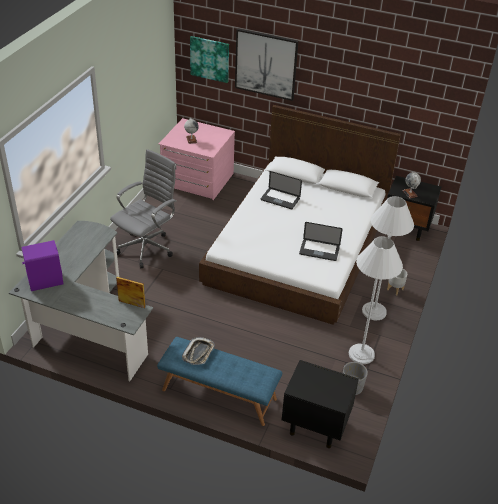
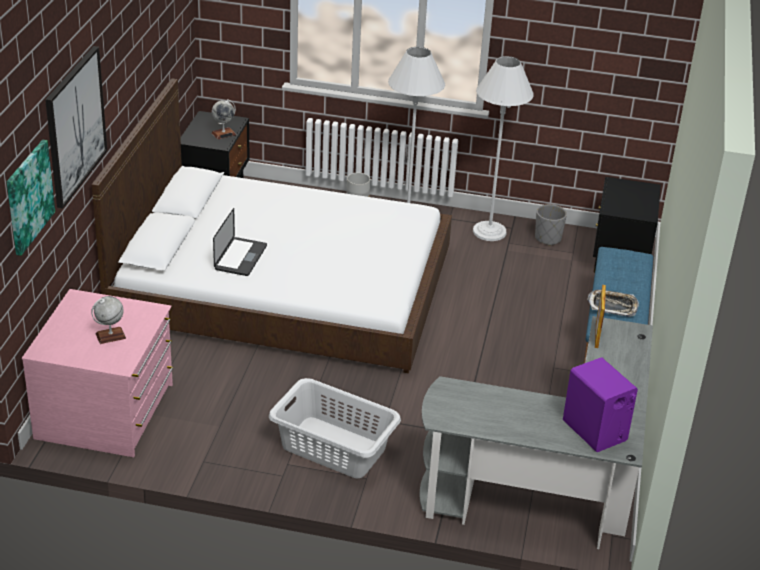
camera: 100 degrees left, 5 degrees down
(147, 247) = (333, 447): grey office chair -> grey laundry basket
(319, 250) = (361, 220): laptop -> none

